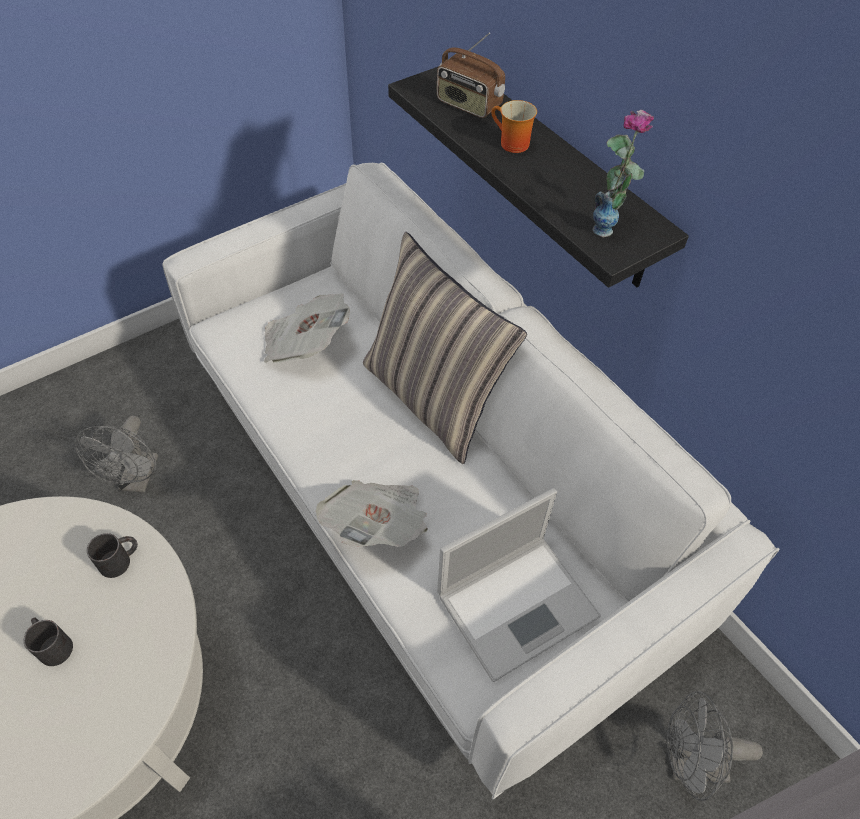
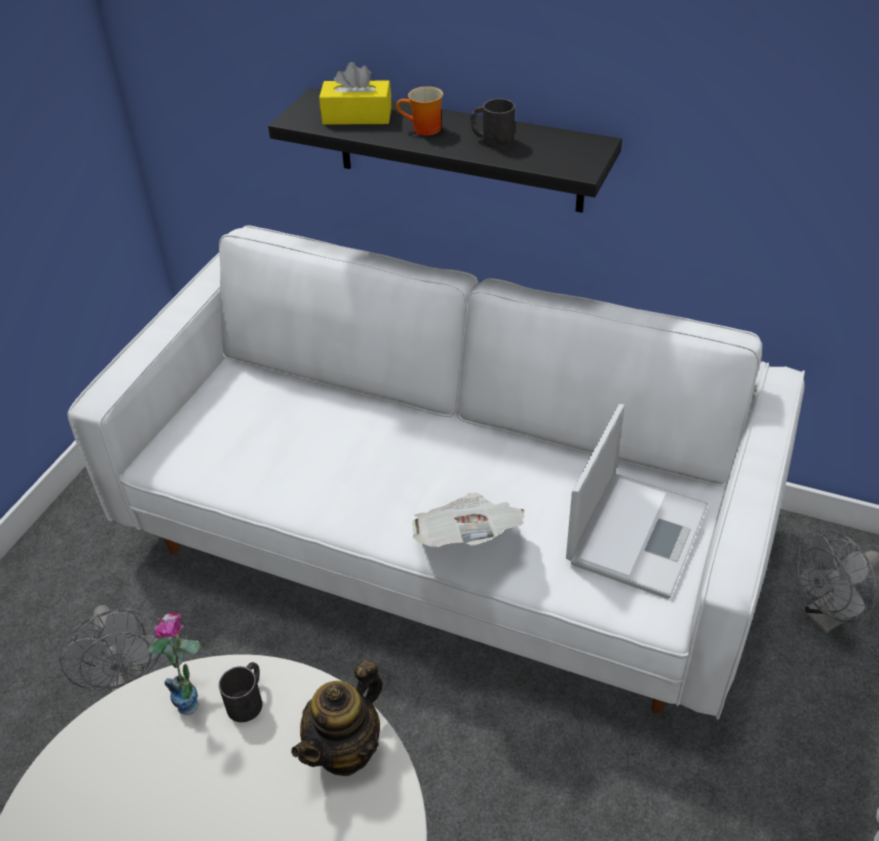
camera: 30 degrees left, 10 degrees down
(52, 644) = (245, 808): black mug -> black mug (491, 140)
(148, 644) = (345, 749): none -> teapot
(305, 344) = (261, 433): newspaper -> none
(433, 399) = (424, 419): pillow -> none
(468, 105) = (357, 116): radio -> yellow tissue box
(610, 223) = (559, 152): vase -> vase (192, 692)

